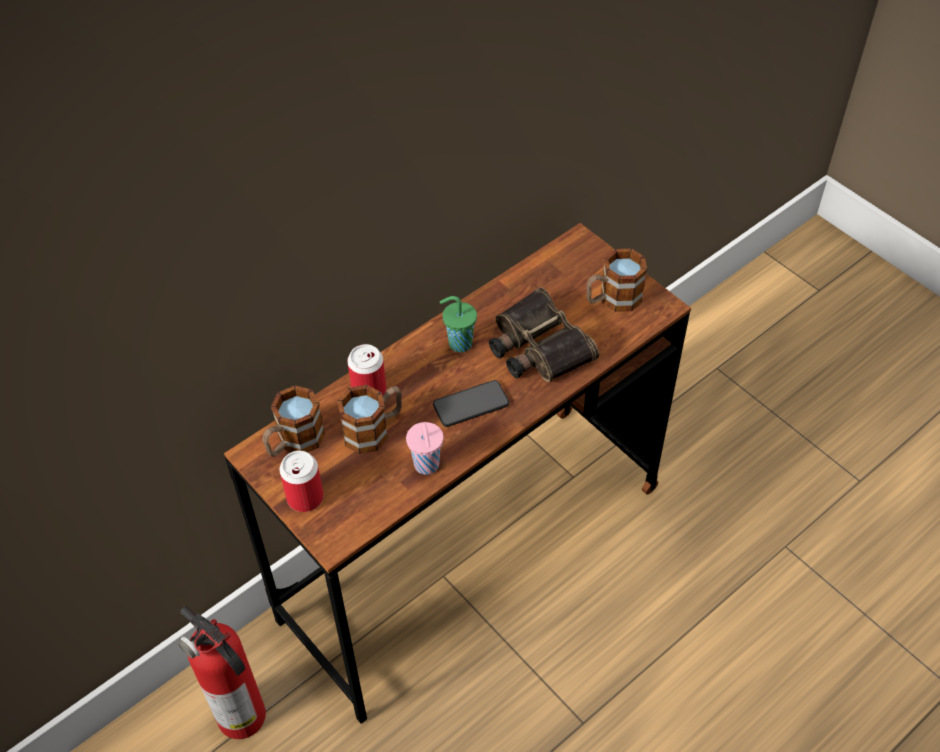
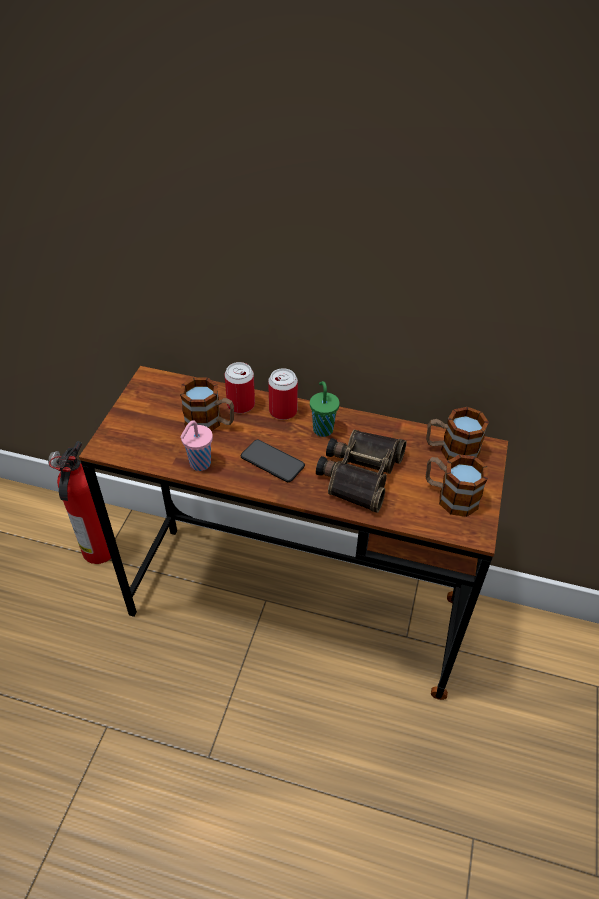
camera: 55 degrees right, 5 degrees down
(294, 442) = (170, 391): mug -> mug (451, 450)
(305, 497) = (130, 417): can -> can (283, 411)

